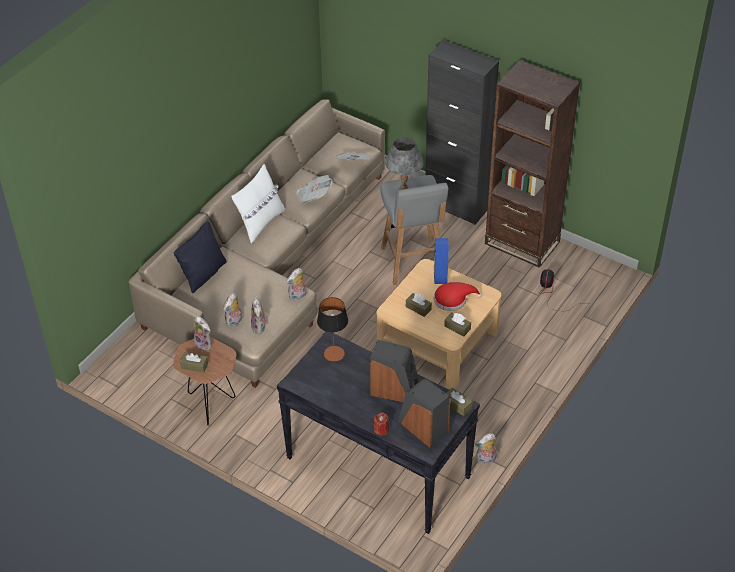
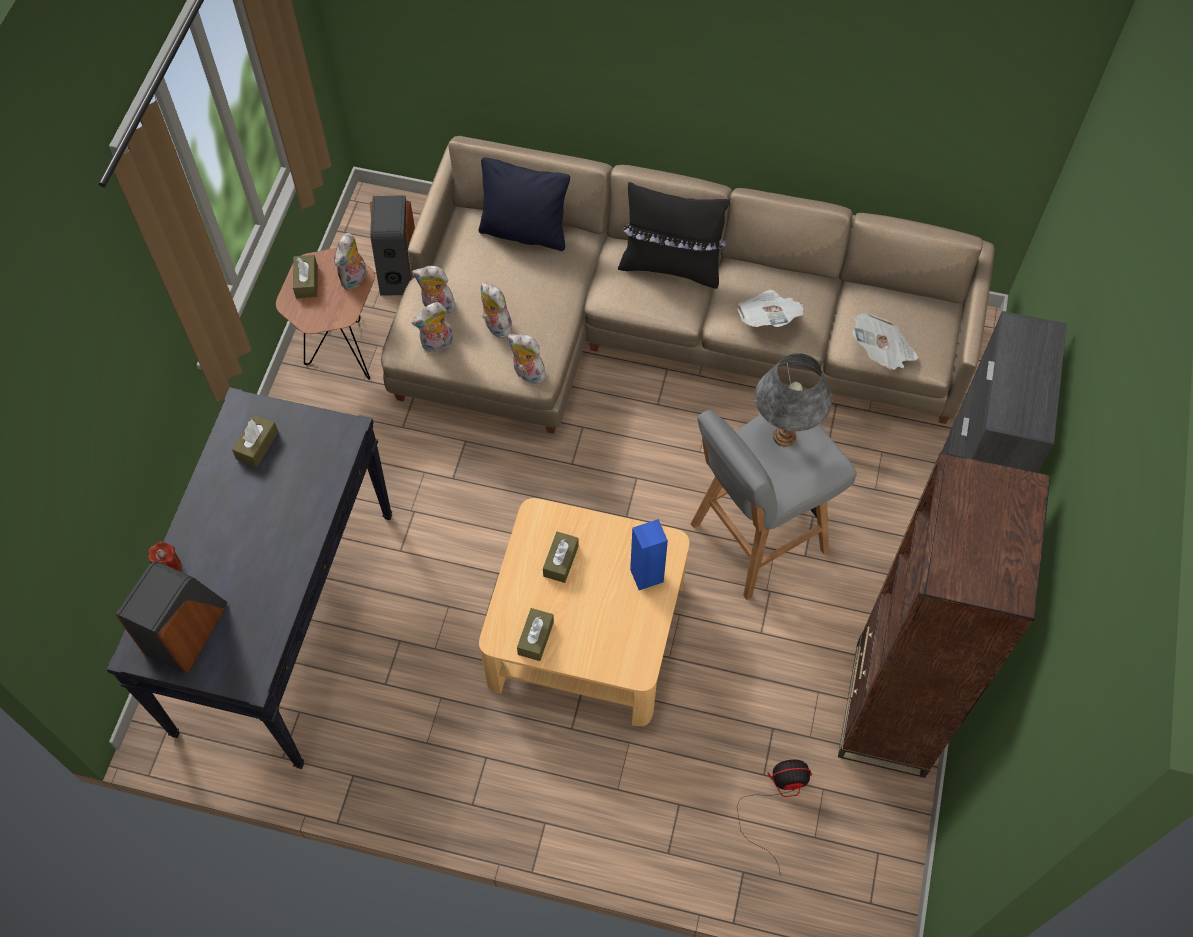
camera: 70 degrees right, 15 degrees up
(260, 223) = (671, 266): white pillow -> black pillow
(334, 353) = (319, 445): table lamp -> none
(395, 390) = (260, 562): speaker -> speaker (397, 269)
(453, 299) = (602, 611): red hat -> none
(457, 405) = (250, 671): brown tissue box -> brown tissue box (257, 445)
(485, 460) = (345, 784): plush toy -> plush toy (495, 326)

